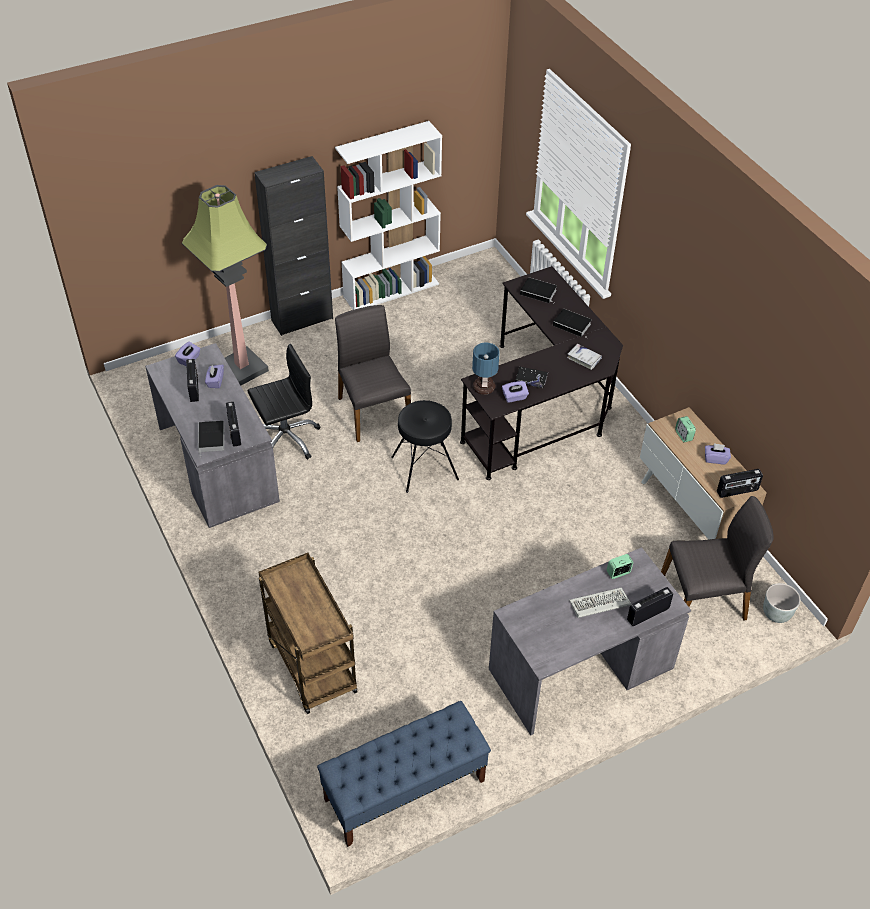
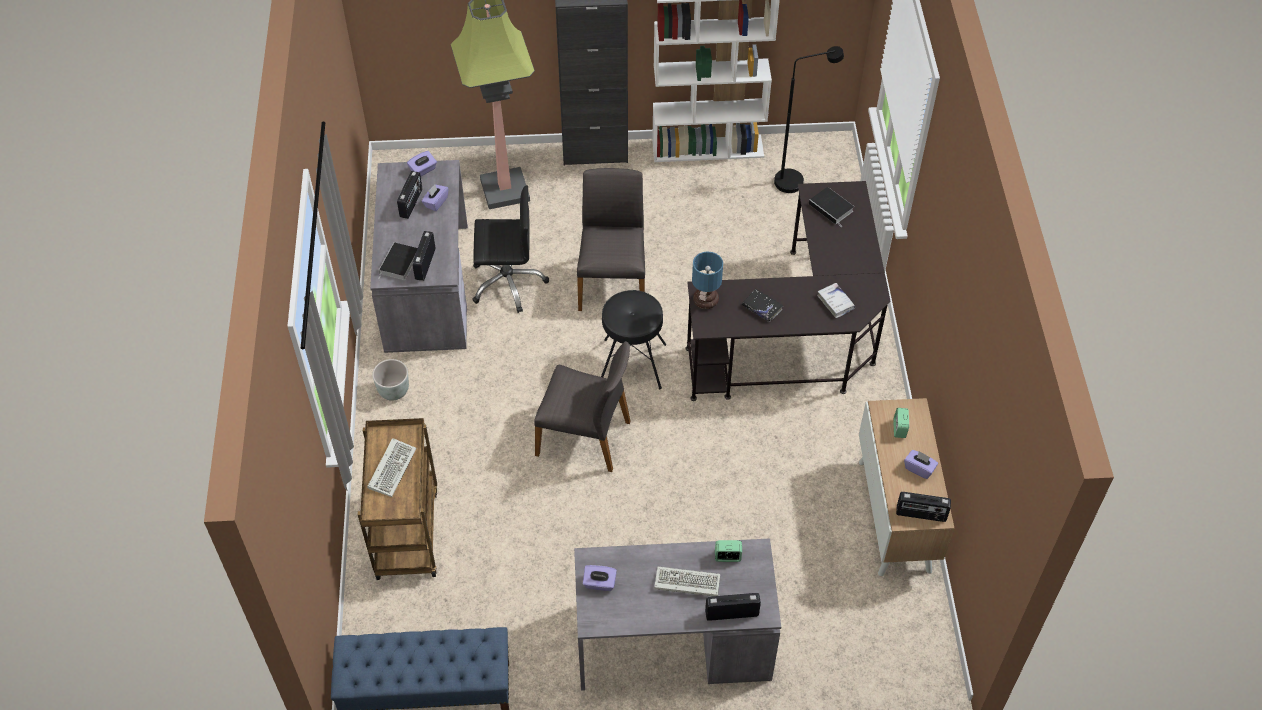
camera: 25 degrees right, 5 degrees up
(301, 602) = (392, 467): none -> keyboard
(473, 293) = (796, 180): none -> black floor lamp
(514, 397) = (732, 322): purple tissue box -> purple tissue box (599, 583)
(573, 325) = (847, 259): book -> none
(704, 599) = (851, 618): grey chair -> grey chair (585, 437)
(776, 614) = (922, 667): grey planter -> grey planter (393, 392)

